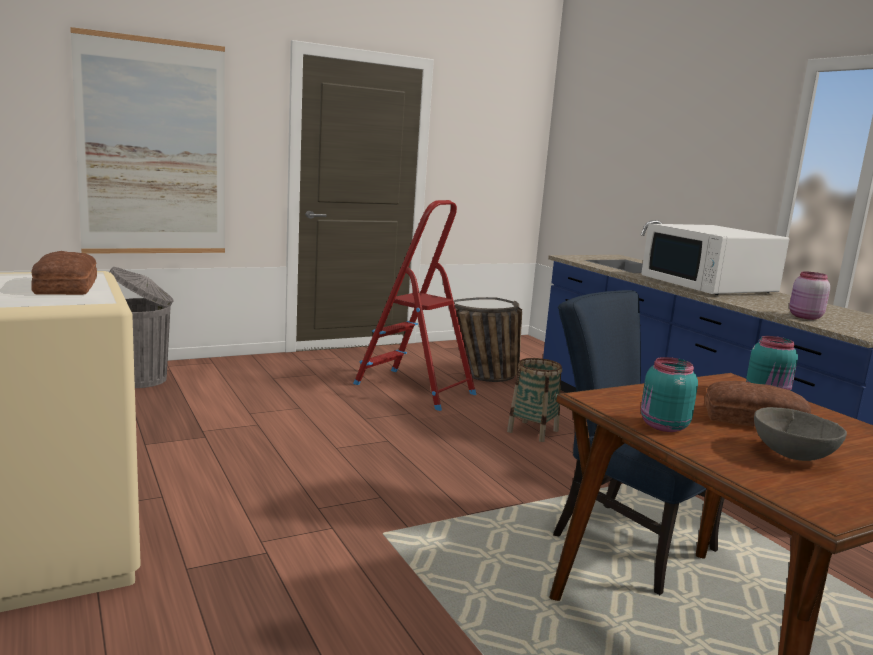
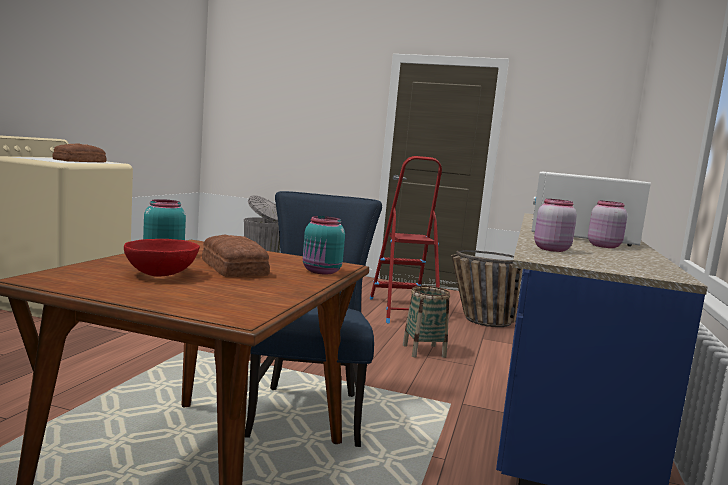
camera: 45 degrees right, 5 degrees down
(153, 148) = (300, 128): picture -> none
(774, 299) = (603, 246): none -> pink jar
(791, 454) = (161, 274): grey bowl -> red bowl

